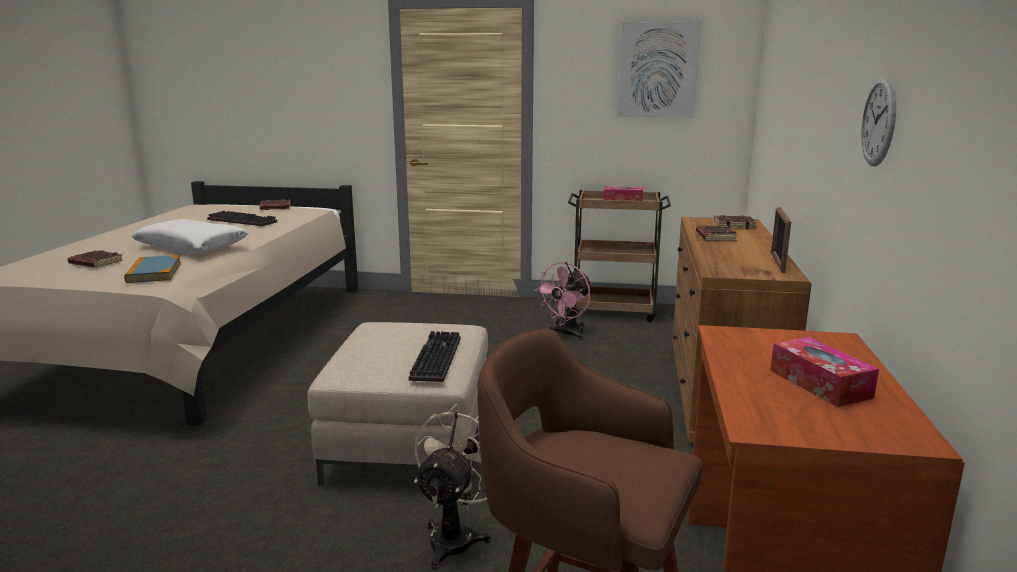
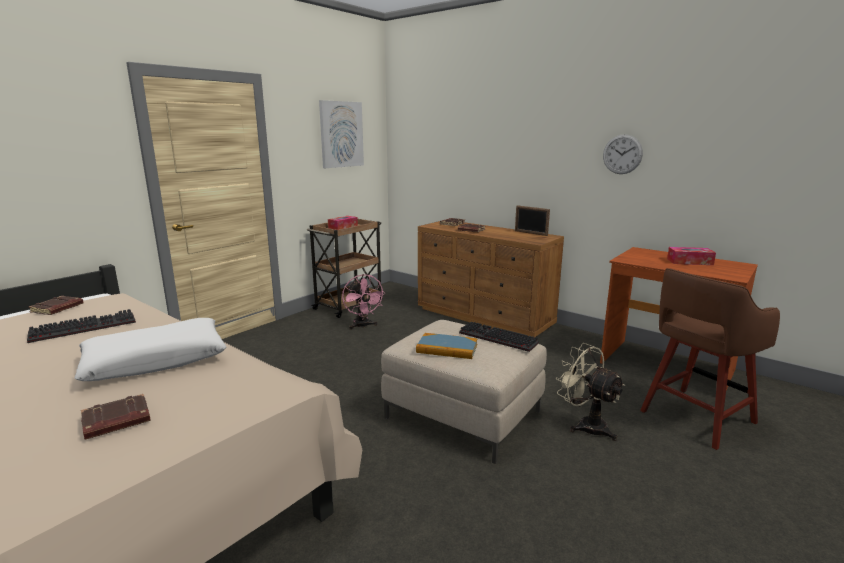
camera: 60 degrees left, 0 degrees up
(154, 272) = (235, 387): book -> book (447, 349)

